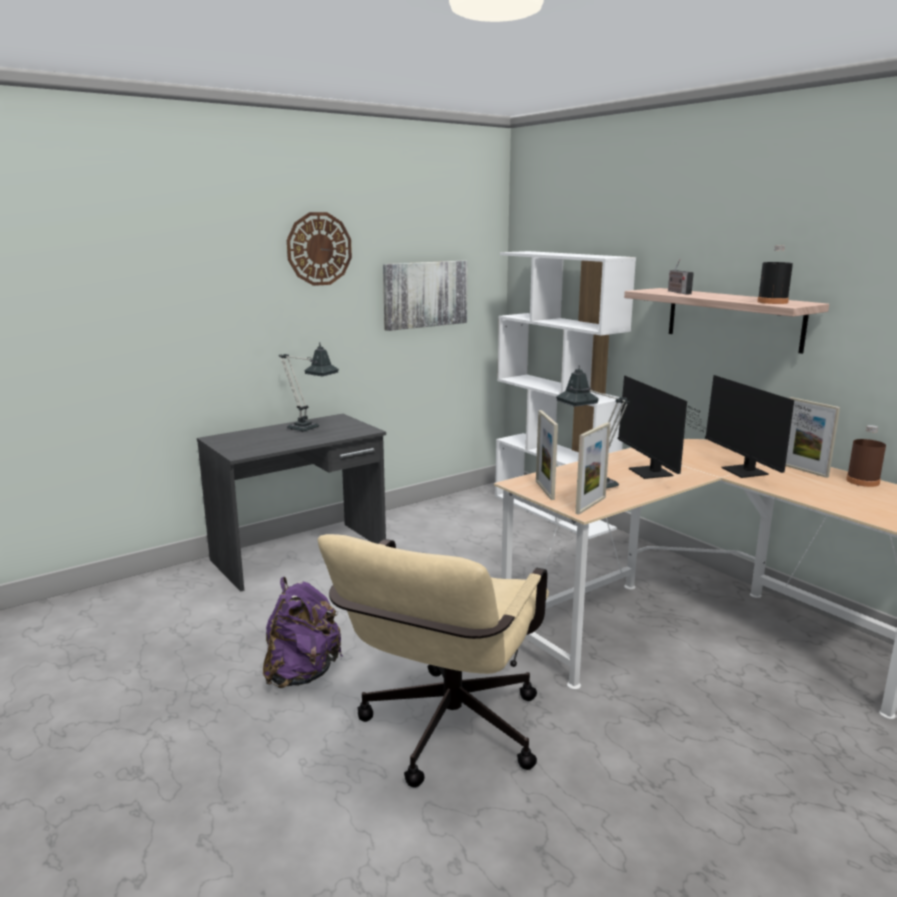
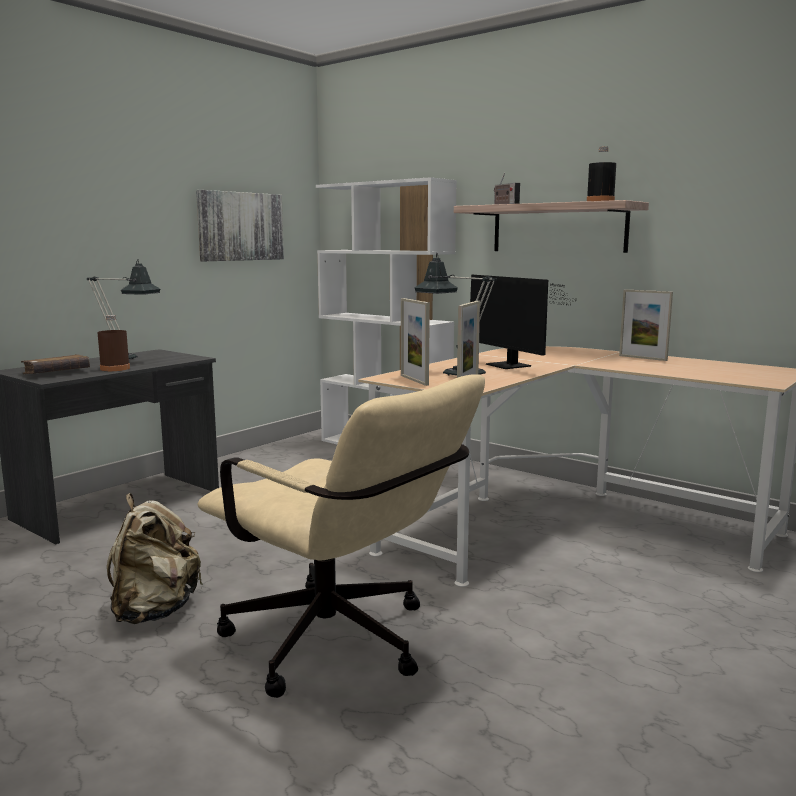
camera: 15 degrees left, 5 degrees down
(247, 445) = (57, 373): none -> brown book
(302, 674) = (155, 611): purple backpack -> beige backpack
(319, 249) = (127, 166): wall clock -> none
(444, 736) = (342, 646): beige office chair -> beige office chair turned 60 degrees counterclockwise
(747, 473) = (596, 362): monitor -> none
(862, 481) = (697, 361): brown bottle -> brown bottle (115, 368)

